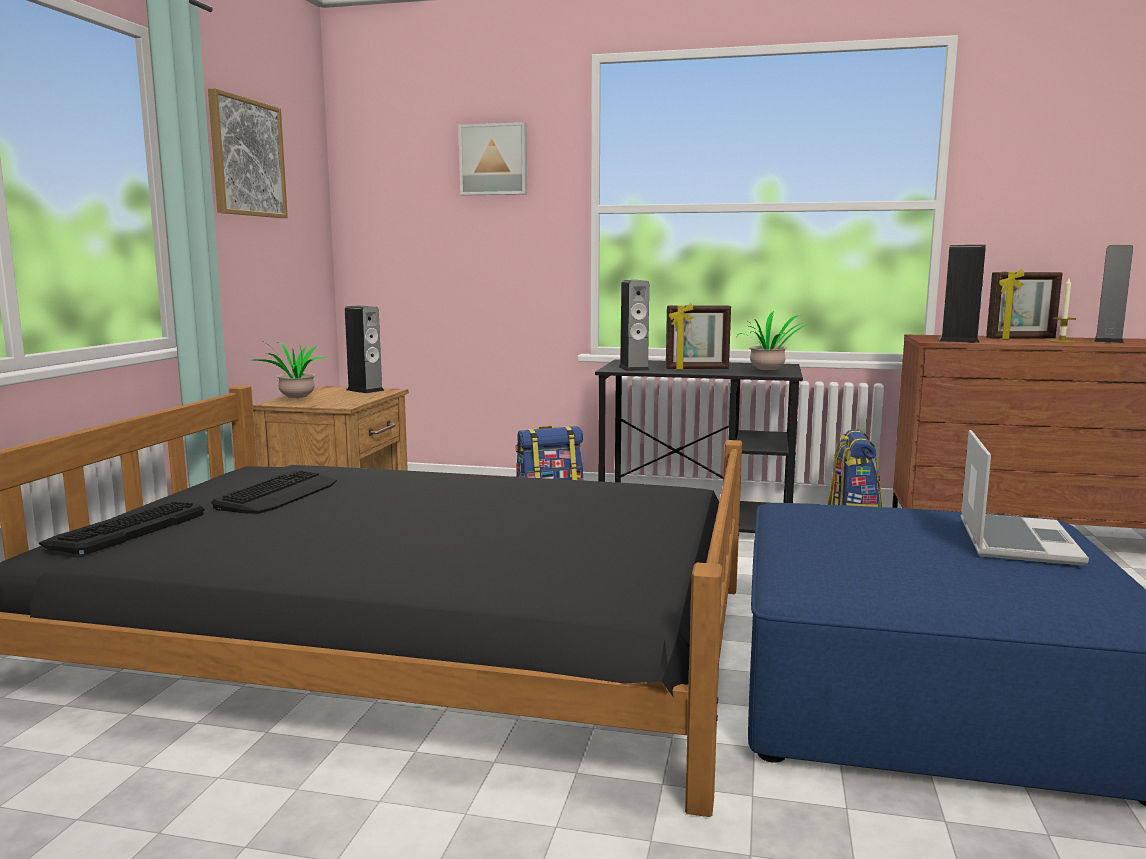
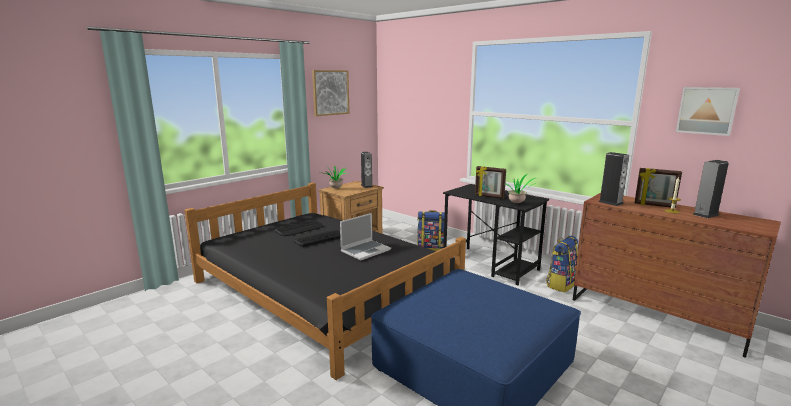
camera: 30 degrees right, 5 degrees up
(126, 529) = (244, 235): keyboard -> keyboard (319, 238)
(494, 160) = (433, 88): picture -> picture (706, 110)
(633, 368) = (462, 192): speaker -> none
(1014, 541) = (512, 313): laptop -> laptop (365, 250)

